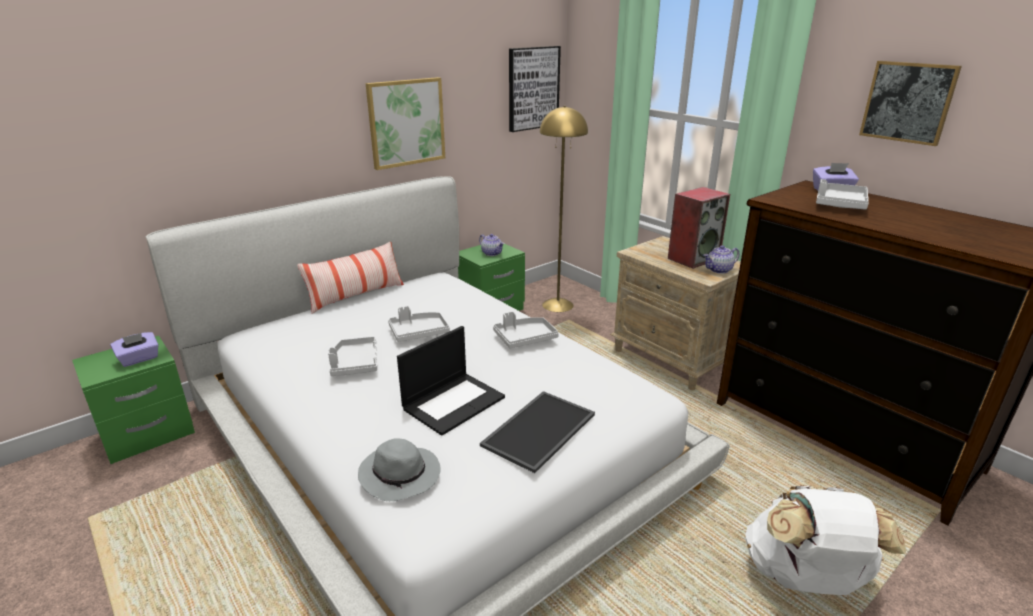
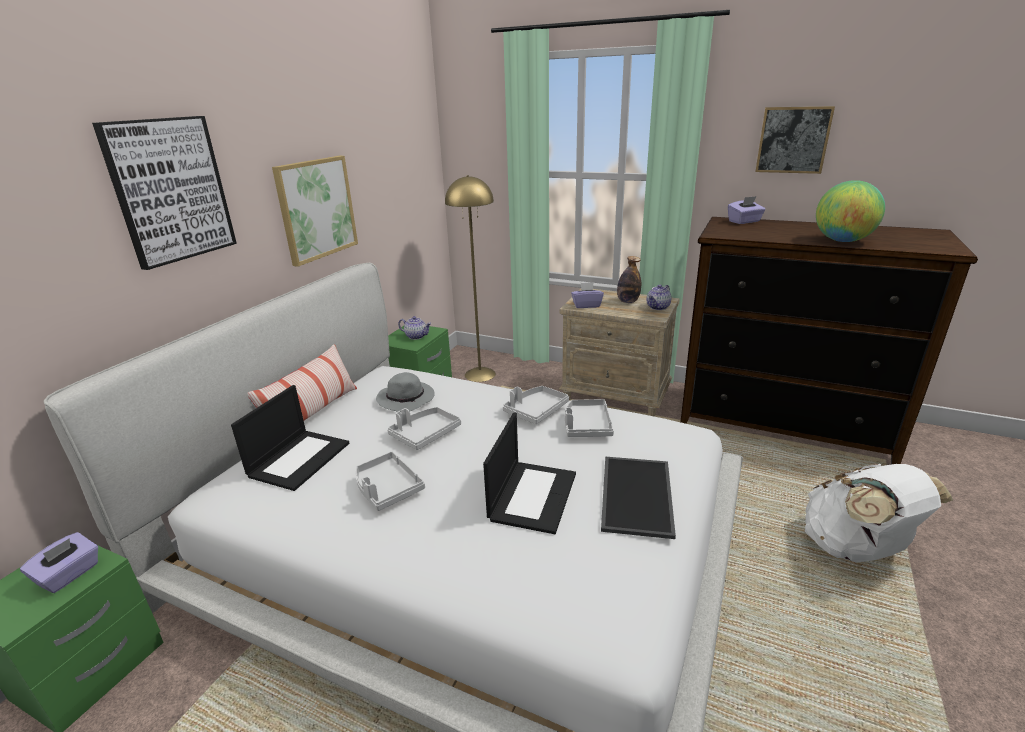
camera: 25 degrees left, 0 degrees up
(317, 325) = (299, 458): none -> laptop
(401, 476) = (557, 594): grey hat -> grey hat (407, 399)
(533, 88) = (418, 162): picture -> picture (170, 190)
(646, 253) = (586, 305): none -> purple tissue box
(693, 258) = (627, 301): speaker -> bottle
(839, 204) = (768, 231): grey tray -> grey tray (586, 426)
(911, 229) = (842, 241): none -> globe

